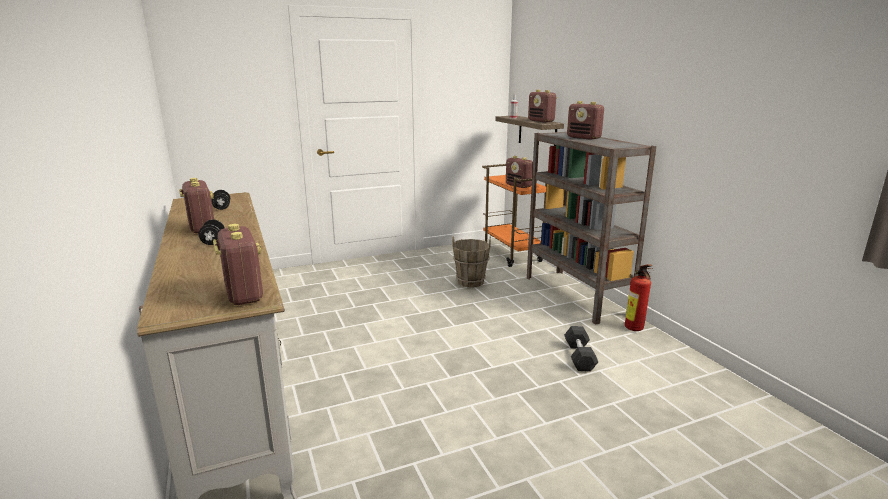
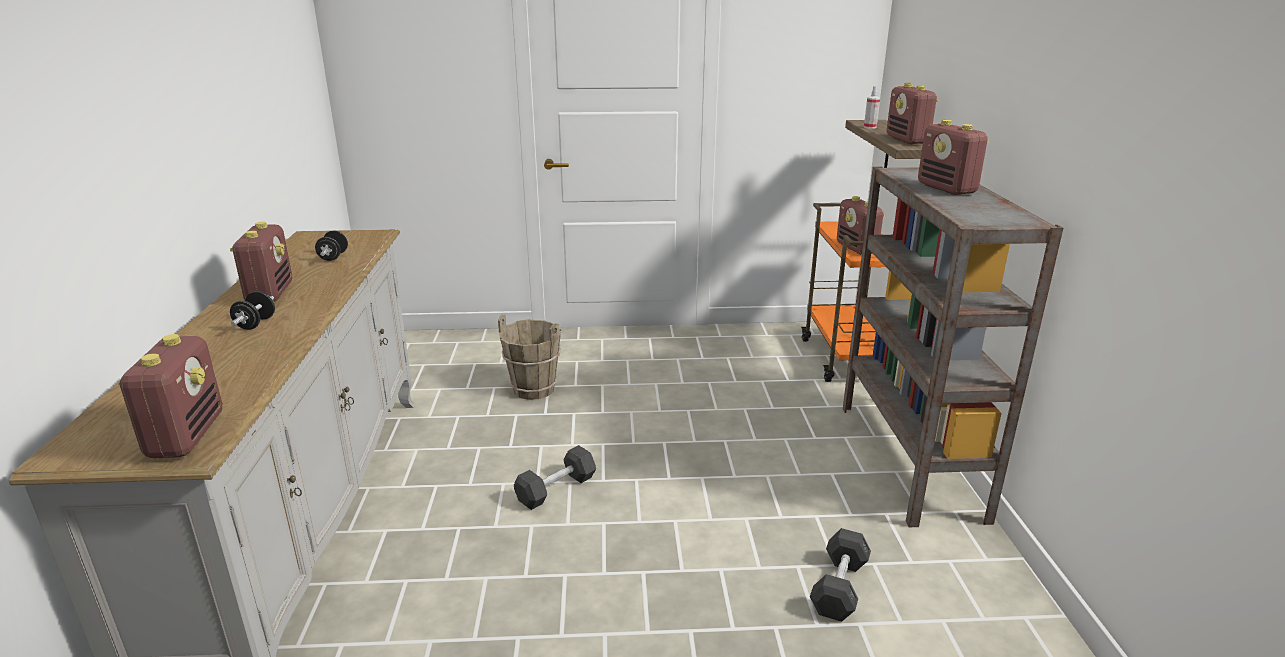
camera: 20 degrees right, 5 degrees up
(390, 343) = (556, 489): none -> grey dumbbell
(470, 282) = (744, 400): brown bucket -> brown bucket (534, 389)
(634, 329) = (977, 554): fire extinguisher -> none

